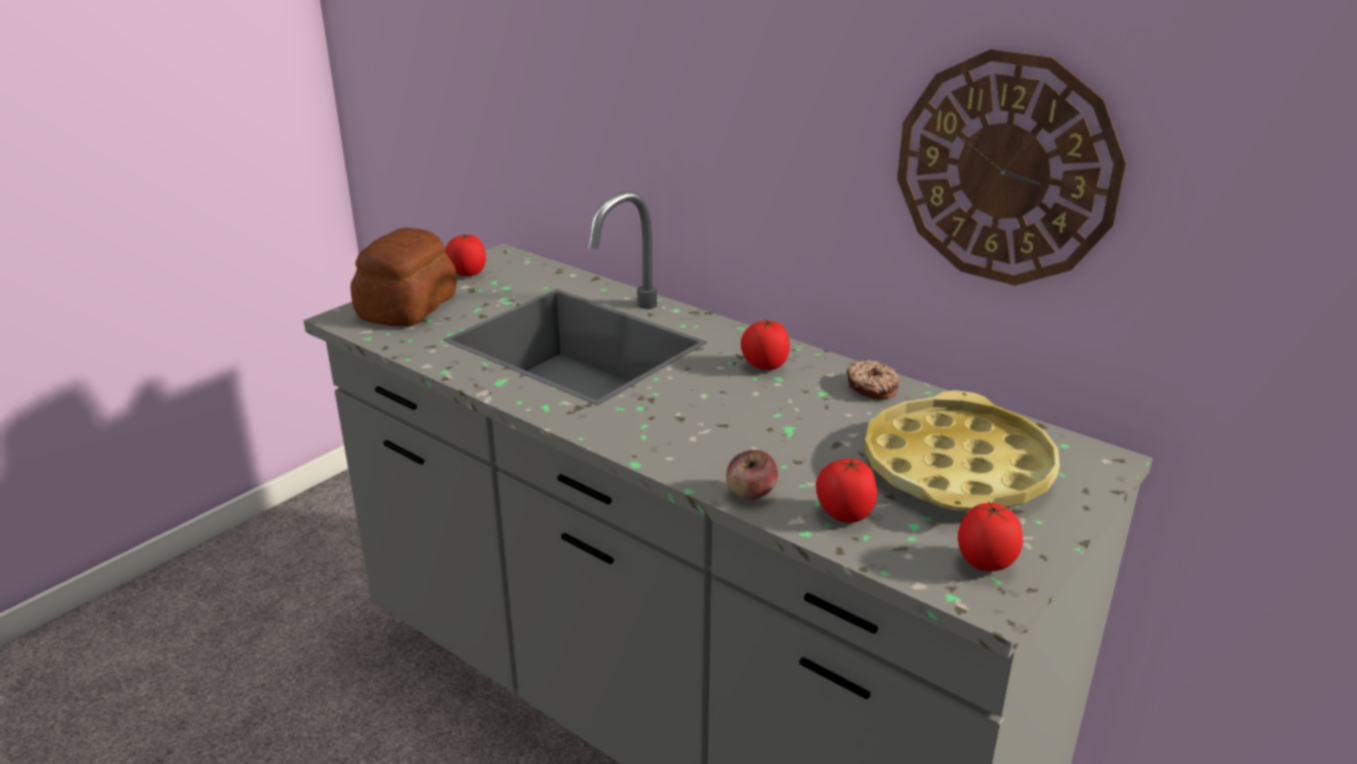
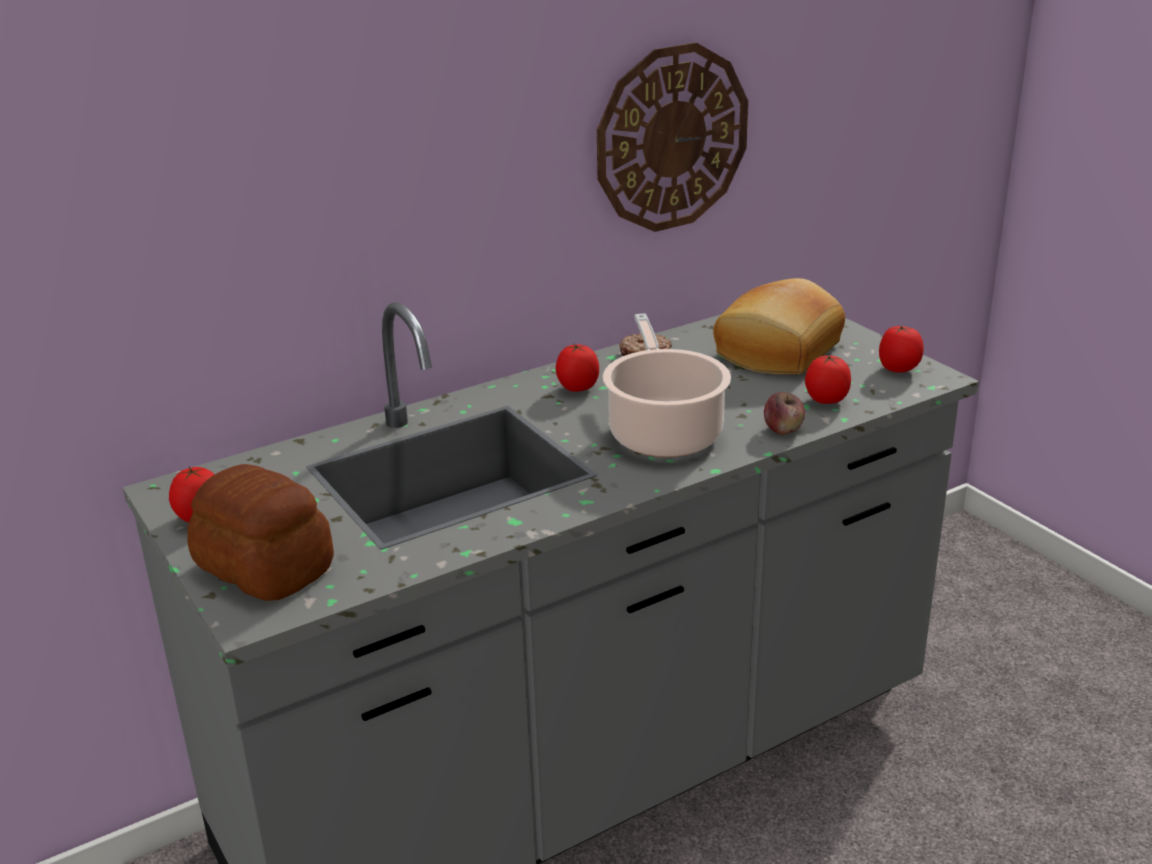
camera: 70 degrees left, 0 degrees up
(702, 424) = (664, 431): none -> cooking pot
(956, 468) = (781, 352): yellow tray -> bread

